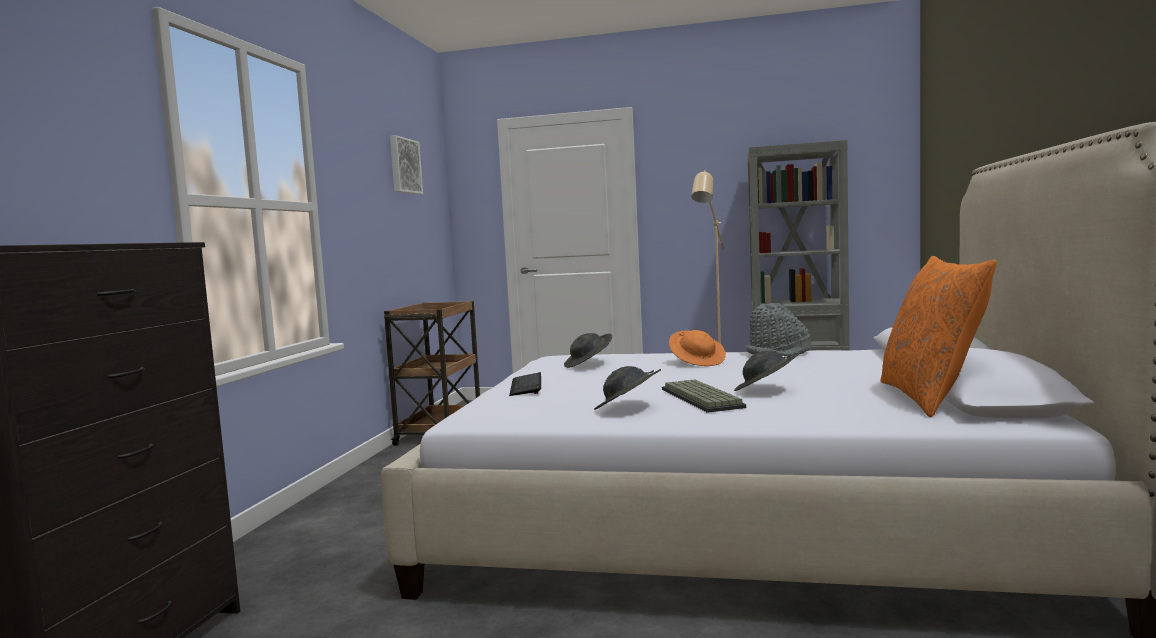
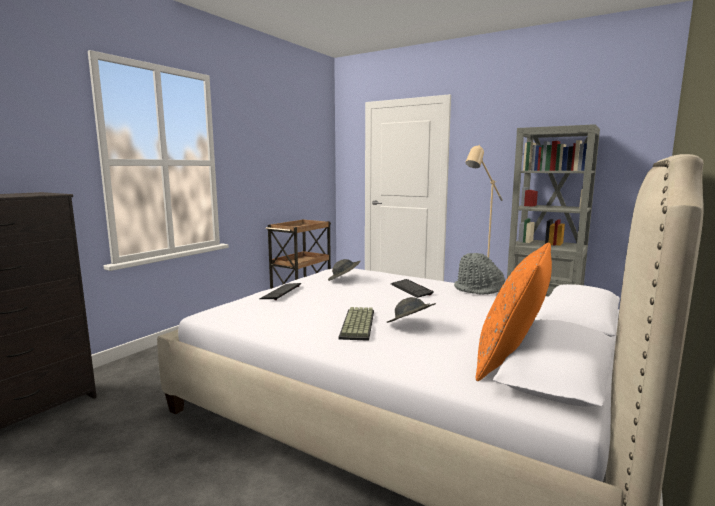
camera: 20 degrees right, 5 degrees up
(404, 166) = (294, 134): picture -> none
(628, 408) = (302, 324): grey hat -> none
(697, 362) = (411, 289): orange hat -> keyboard

